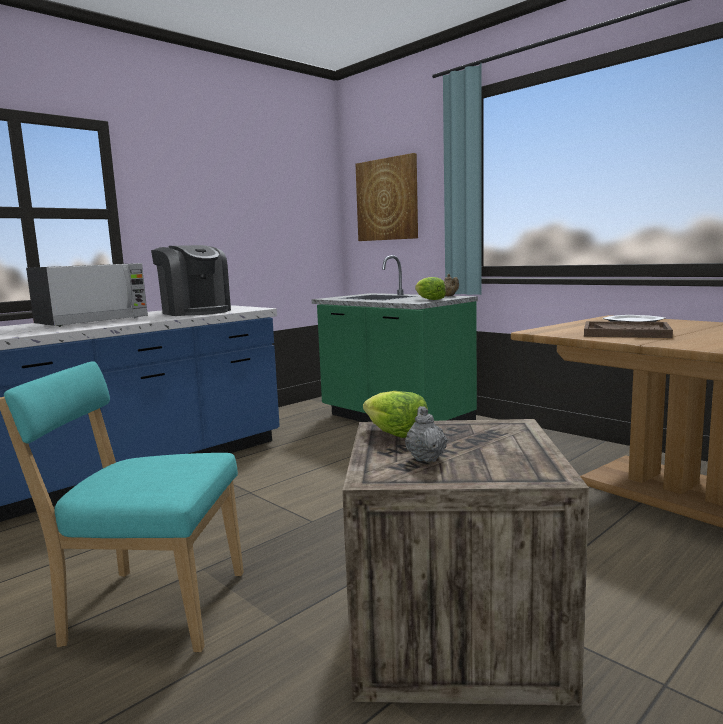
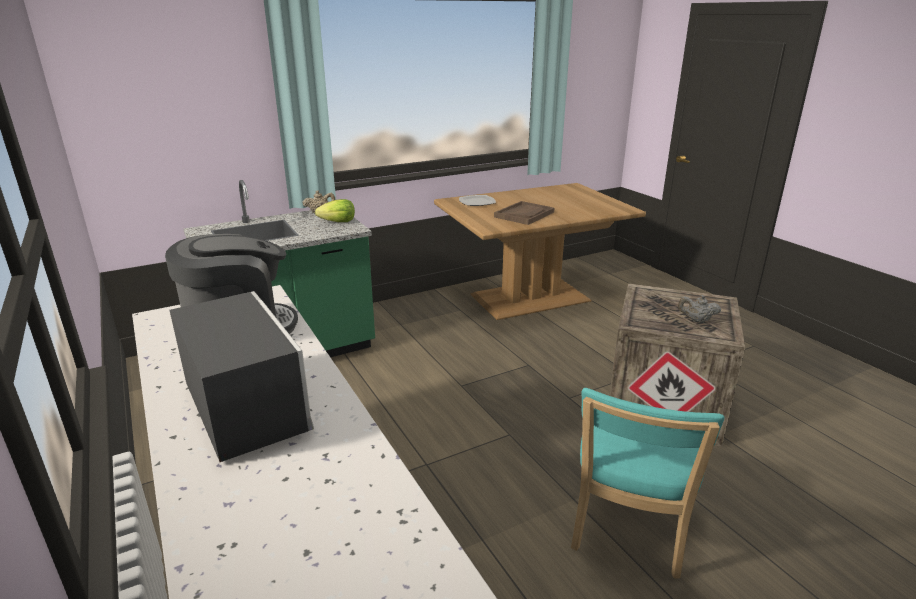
camera: 75 degrees left, 15 degrees up
(387, 199) = (163, 104): picture -> none
(395, 434) = (650, 321): lettuce -> none

